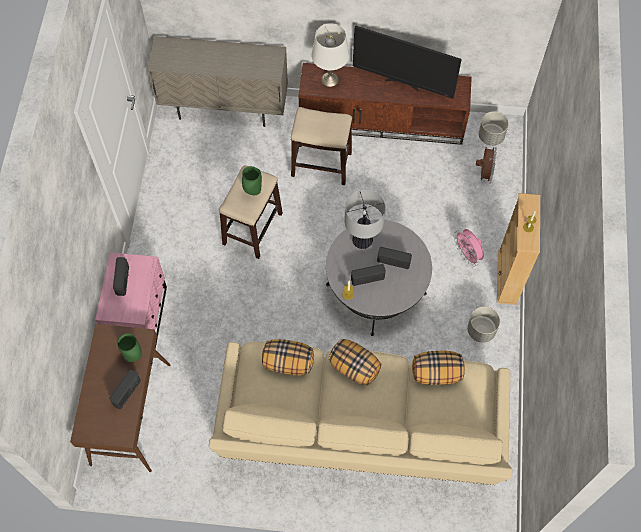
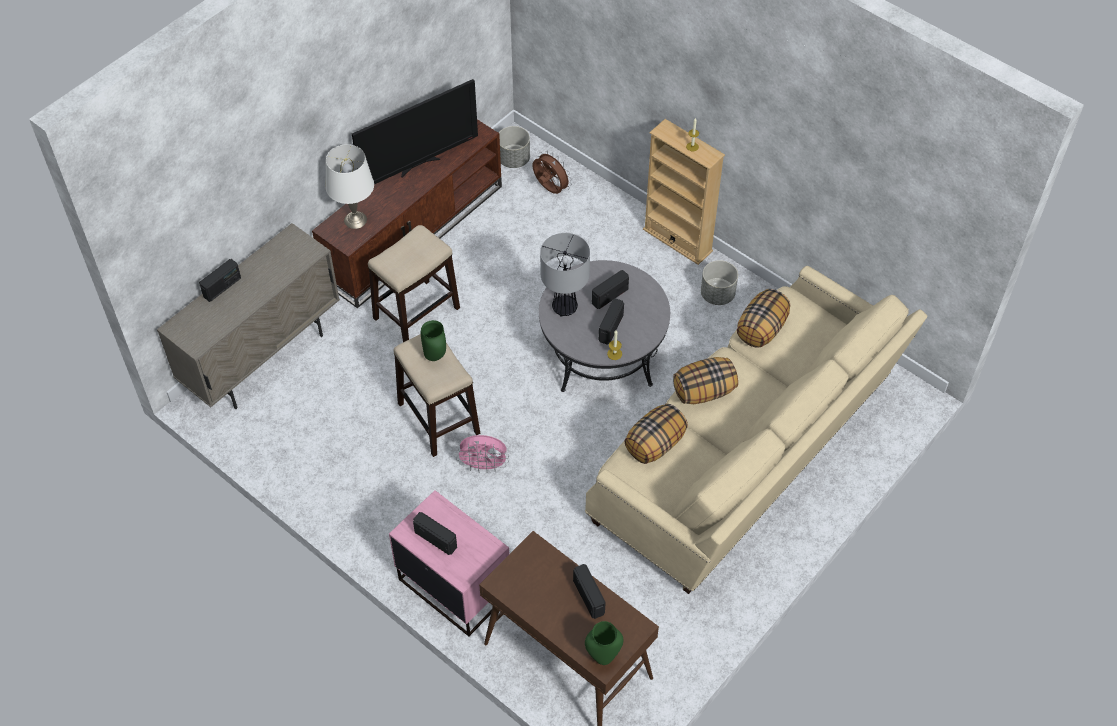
camera: 55 degrees left, 10 degrees down
(134, 356) = (550, 567): green vase -> green vase (603, 656)
(209, 46) = (222, 287): none -> radio
(467, 255) = (628, 256): pink fan -> pink fan (484, 466)

